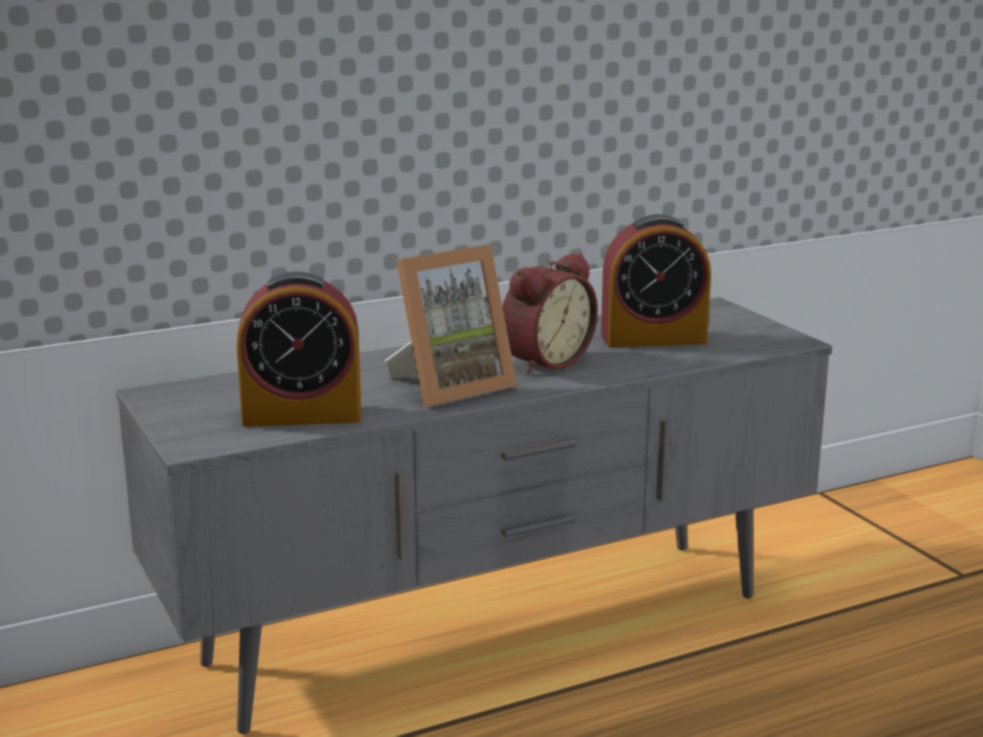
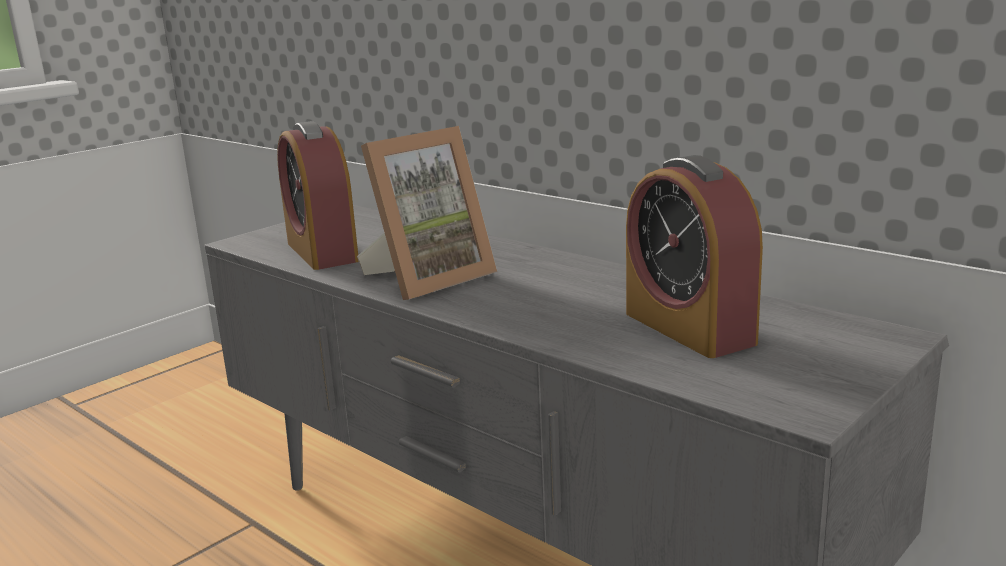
camera: 70 degrees right, 0 degrees up
(450, 387) = (427, 278): picture frame -> picture frame turned 75 degrees counterclockwise
(544, 362) = (539, 296): alarm clock -> none

